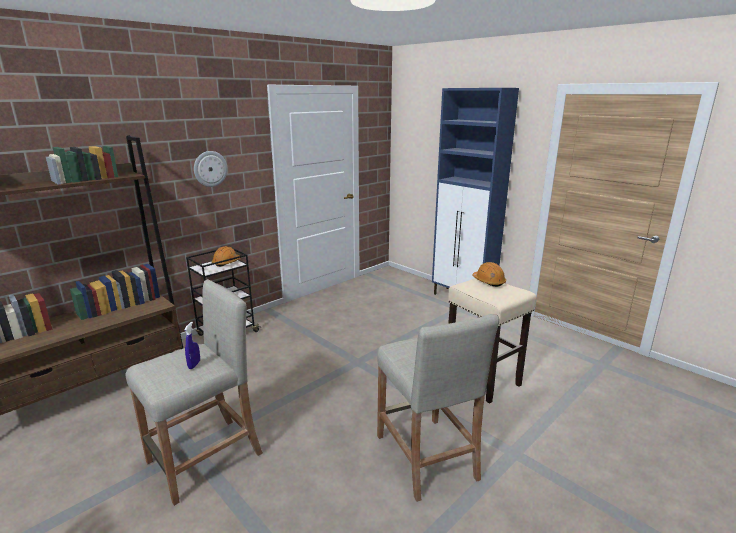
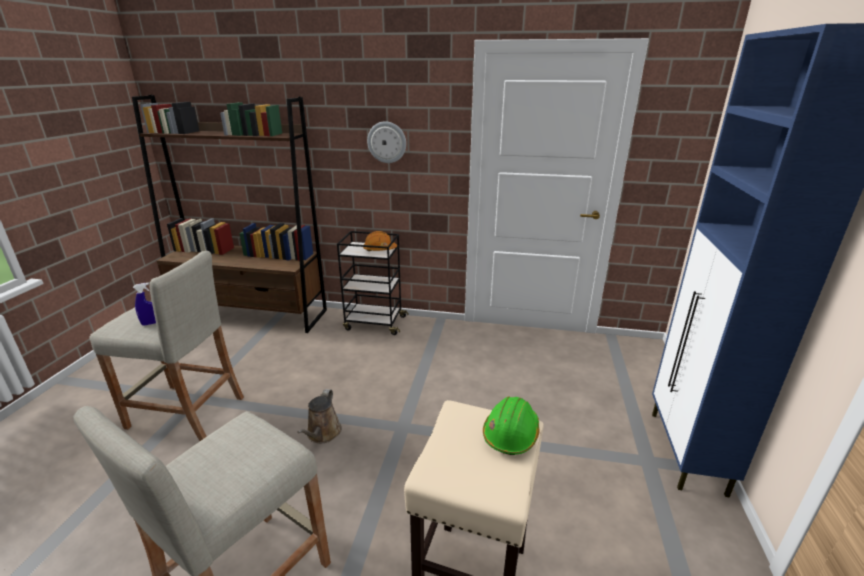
camera: 55 degrees right, 5 degrees up
(326, 393) = (322, 434): none -> brown watering can
(488, 281) = (511, 434): orange hard hat -> green hard hat

